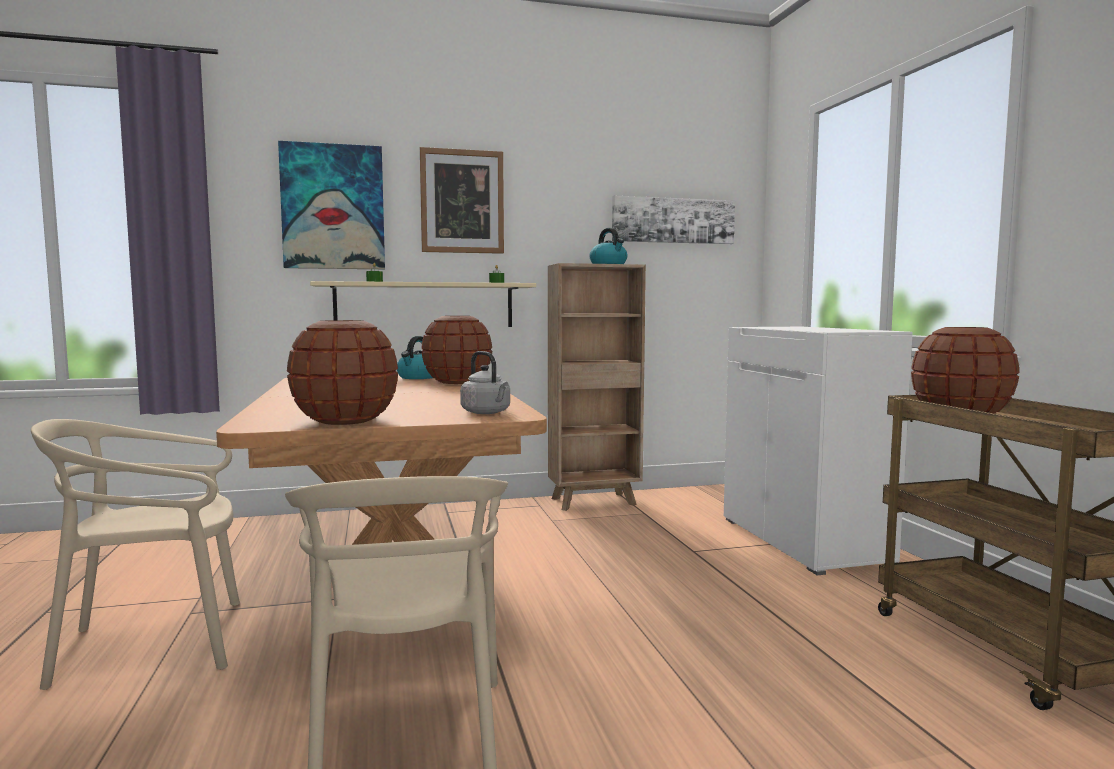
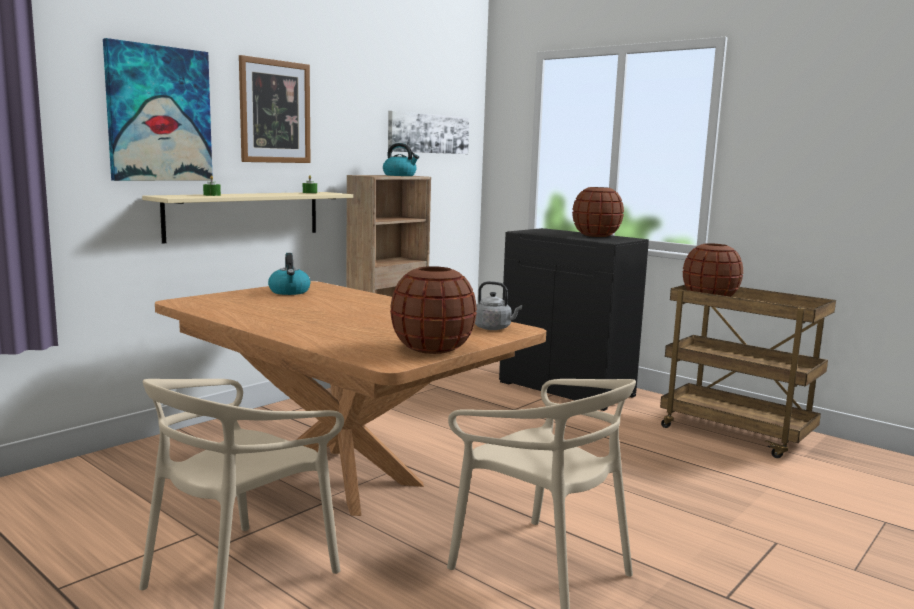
camera: 35 degrees left, 5 degrees up
(457, 382) = (348, 295): brown vase -> brown vase (596, 235)
(805, 541) = (567, 389): white cabinet -> black cabinet

